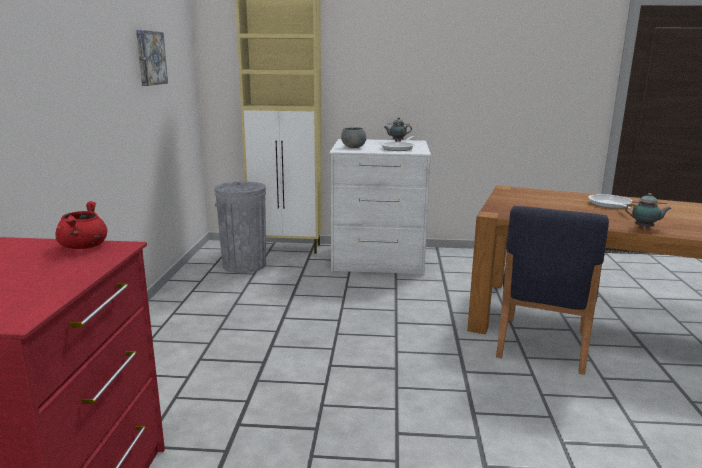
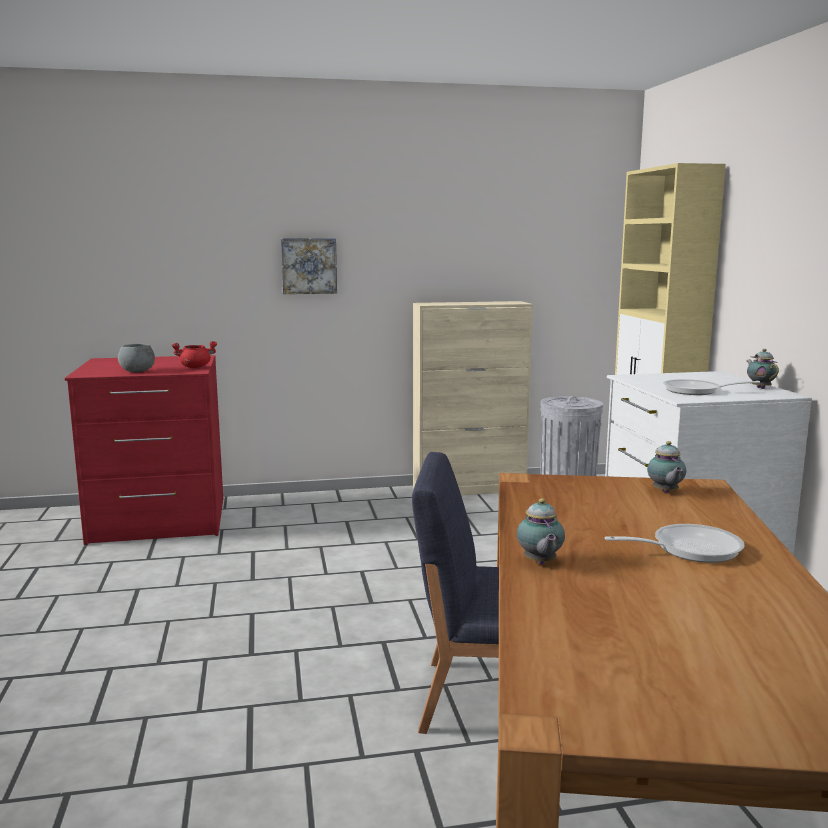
camera: 75 degrees right, 5 degrees down
(149, 58) = (503, 248): picture -> picture (309, 266)
(179, 292) = (470, 489): none -> beige cabinet
(353, 147) = (659, 378): grey bowl -> grey bowl (138, 371)
(520, 195) = (665, 492): none -> teapot

